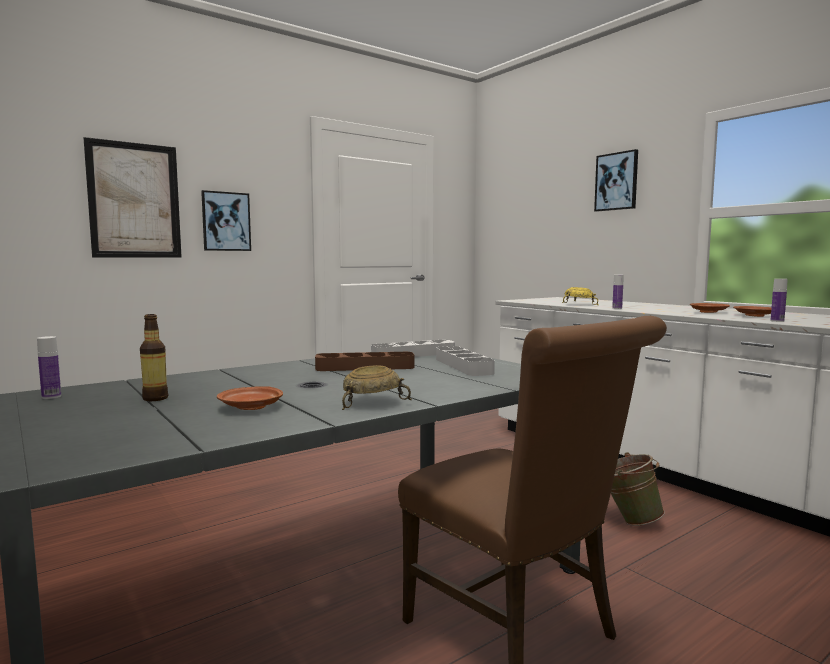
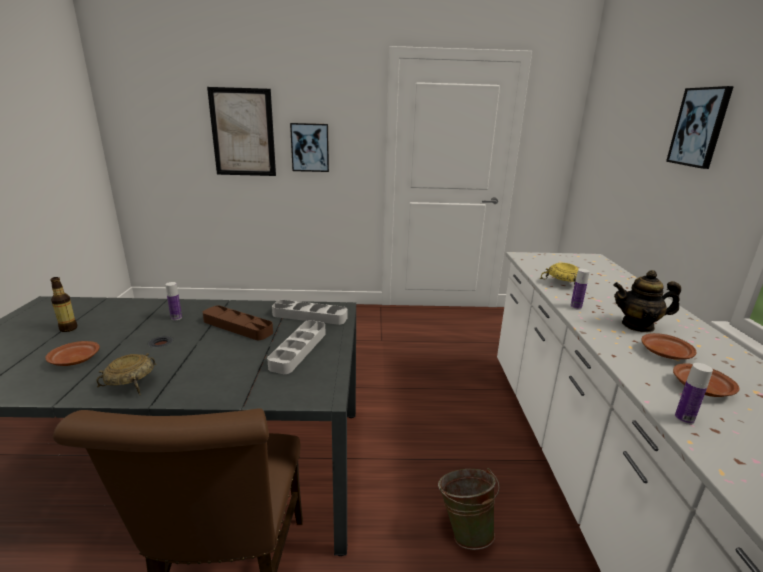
camera: 35 degrees right, 15 degrees up
(51, 397) = (45, 308): bottle -> bottle (176, 318)
(667, 308) = (638, 325): none -> teapot

